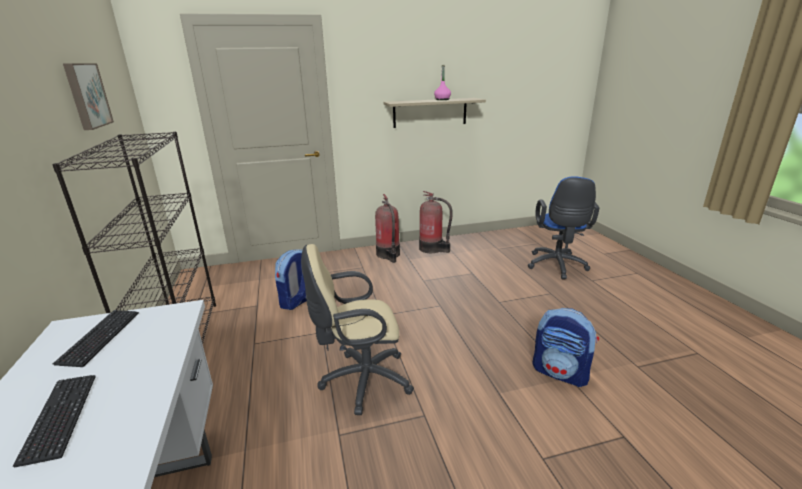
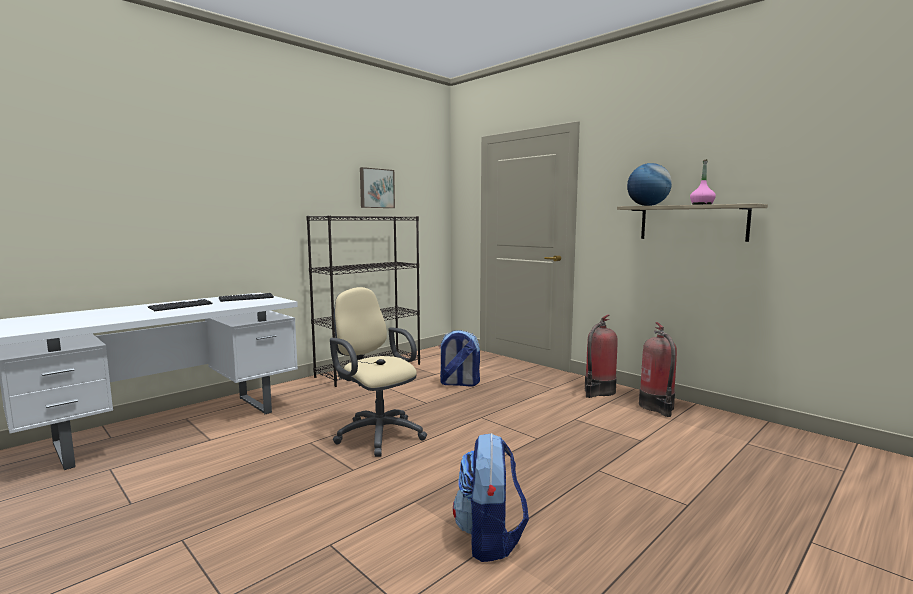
camera: 60 degrees right, 15 degrees down
(406, 101) = (647, 205): none -> globe
(557, 266) = (791, 499): blue office chair -> none

